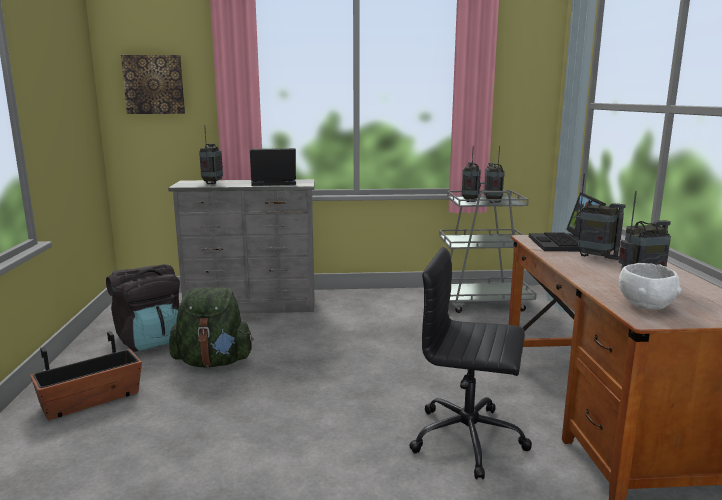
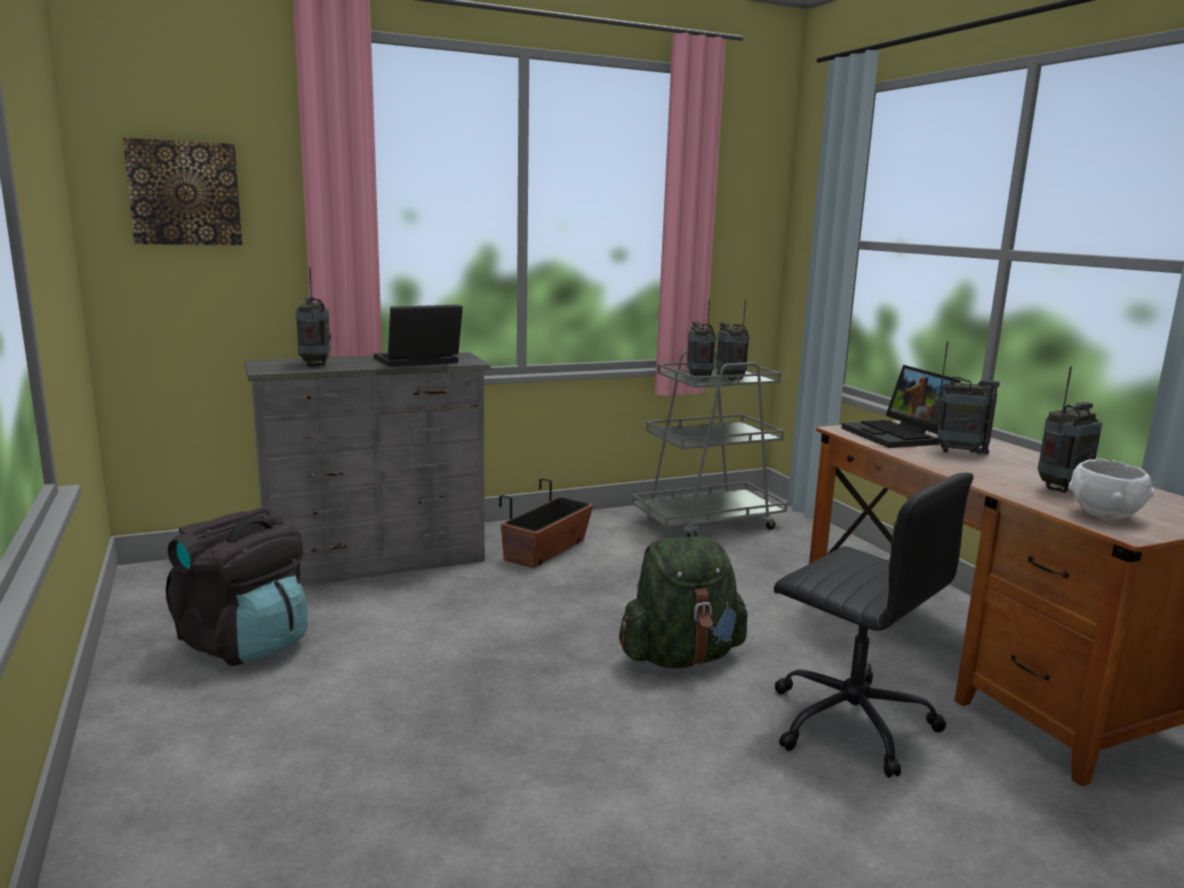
camera: 20 degrees left, 0 degrees up
(91, 400) = (222, 765): planter -> planter (546, 550)
(213, 362) = (389, 664): green backpack -> green backpack (681, 657)
(469, 439) = (849, 721): black office chair -> black office chair turned 135 degrees counterclockwise

